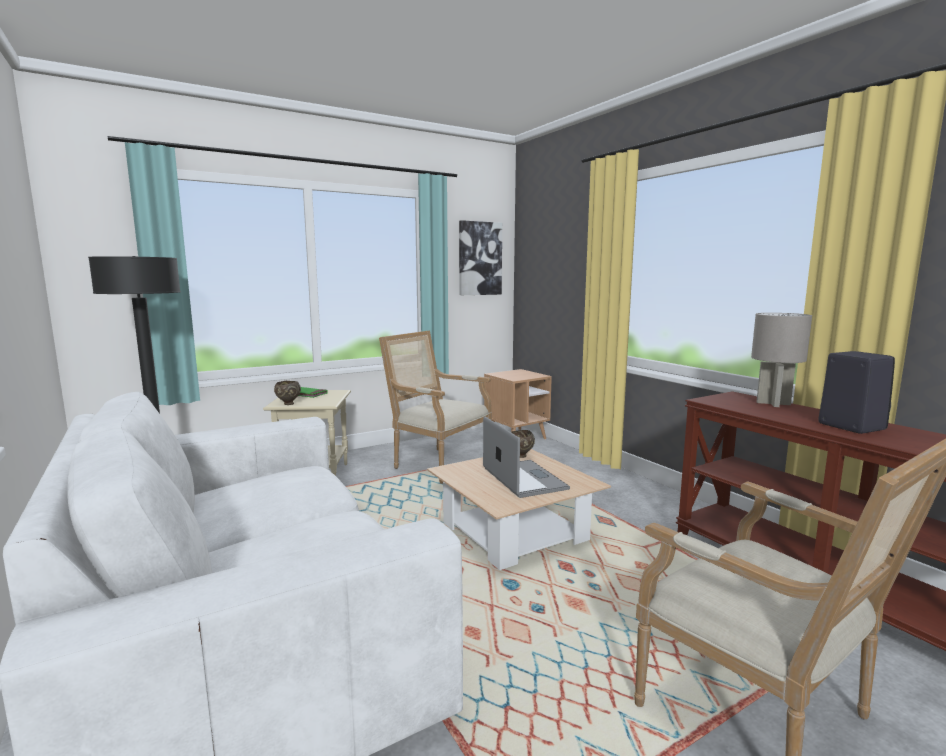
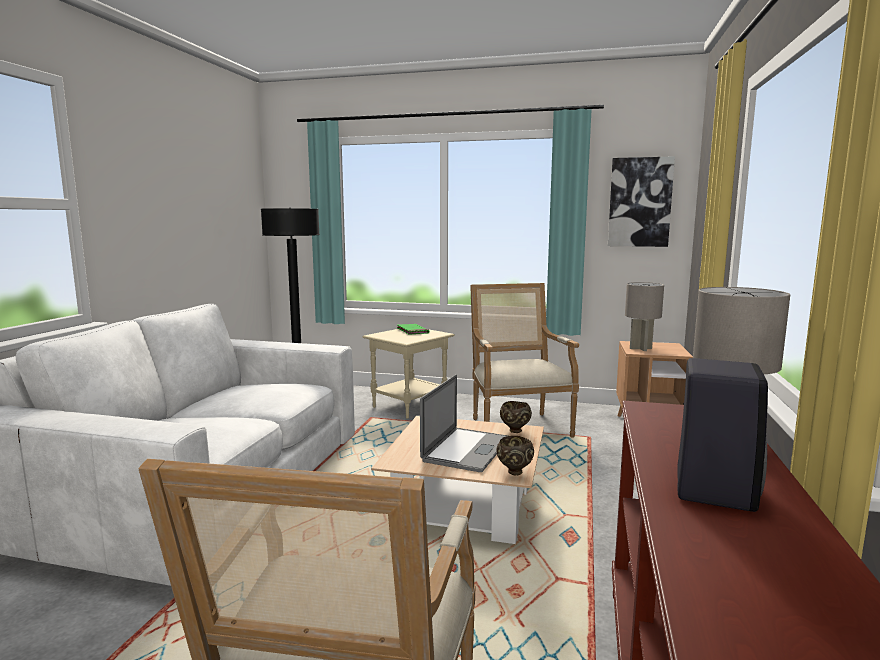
camera: 45 degrees right, 0 degrees up
(288, 404) = (382, 336): brown bowl -> brown bowl (514, 472)
(512, 376) = (640, 348): none -> grey table lamp

